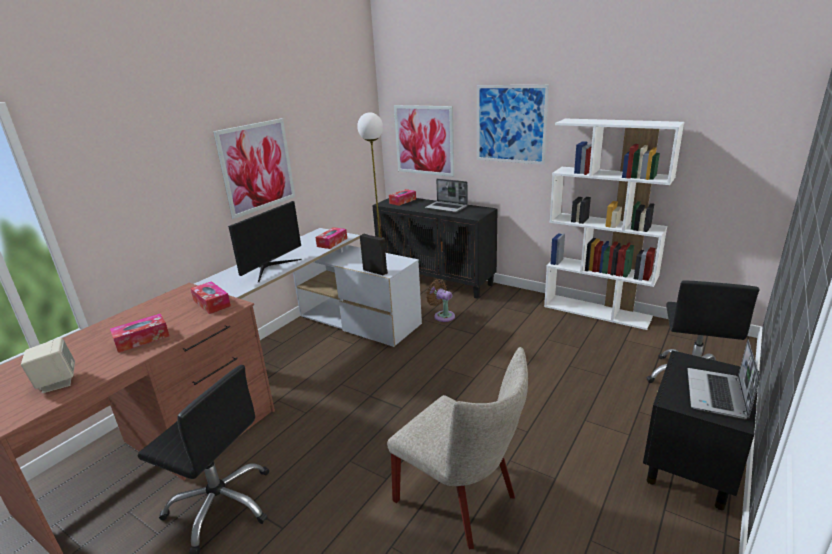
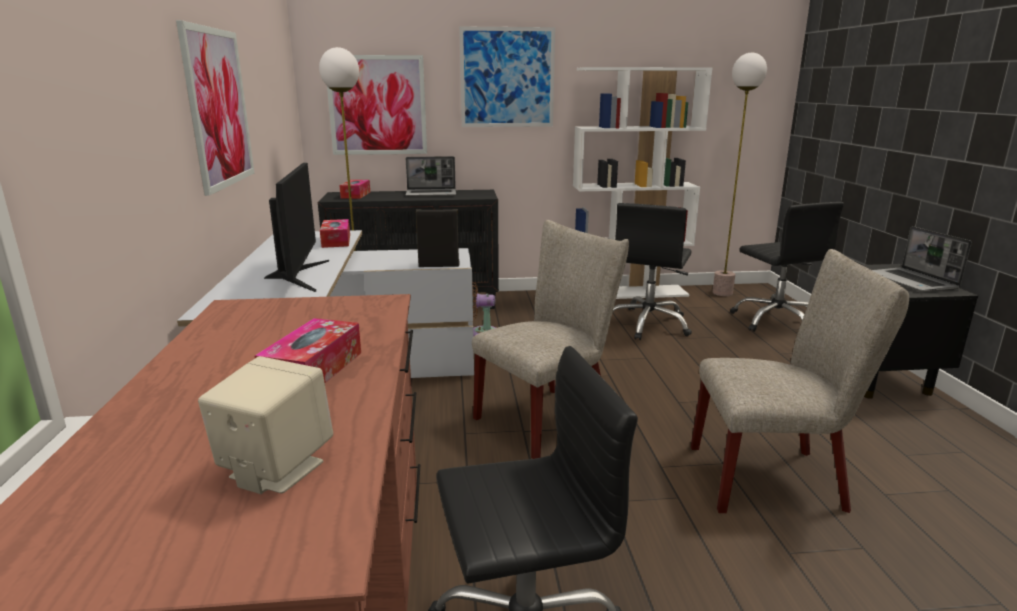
camera: 40 degrees left, 5 degrees down
(212, 303) = (335, 308): tissue box -> none
(395, 393) = (550, 417): none -> beige chair
(567, 346) = (648, 324): none -> black office chair
(686, 335) = (722, 293): none -> floor lamp

